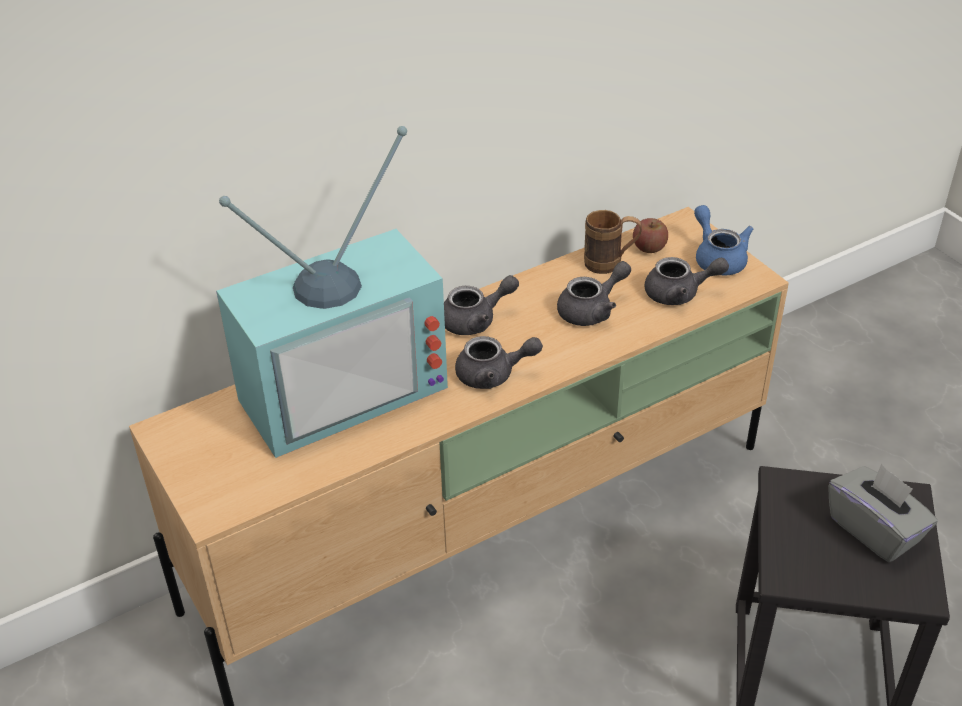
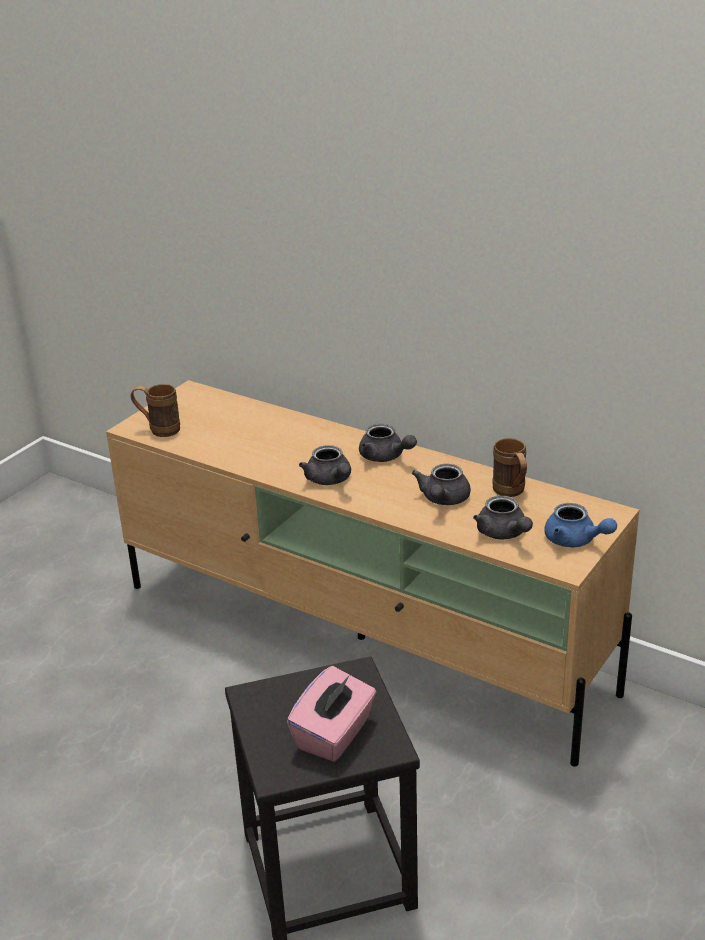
camera: 65 degrees right, 10 degrees down
(242, 488) = (158, 429): none -> brown mug
(341, 386) = (273, 430): television -> none
(592, 310) = (443, 500): grey teapot -> grey teapot turned 75 degrees clockwise
(649, 248) = (554, 504): apple -> none
(717, 258) = (575, 541): blue teapot -> blue teapot turned 90 degrees clockwise
(875, 530) = (334, 734): grey tissue box -> pink tissue box

